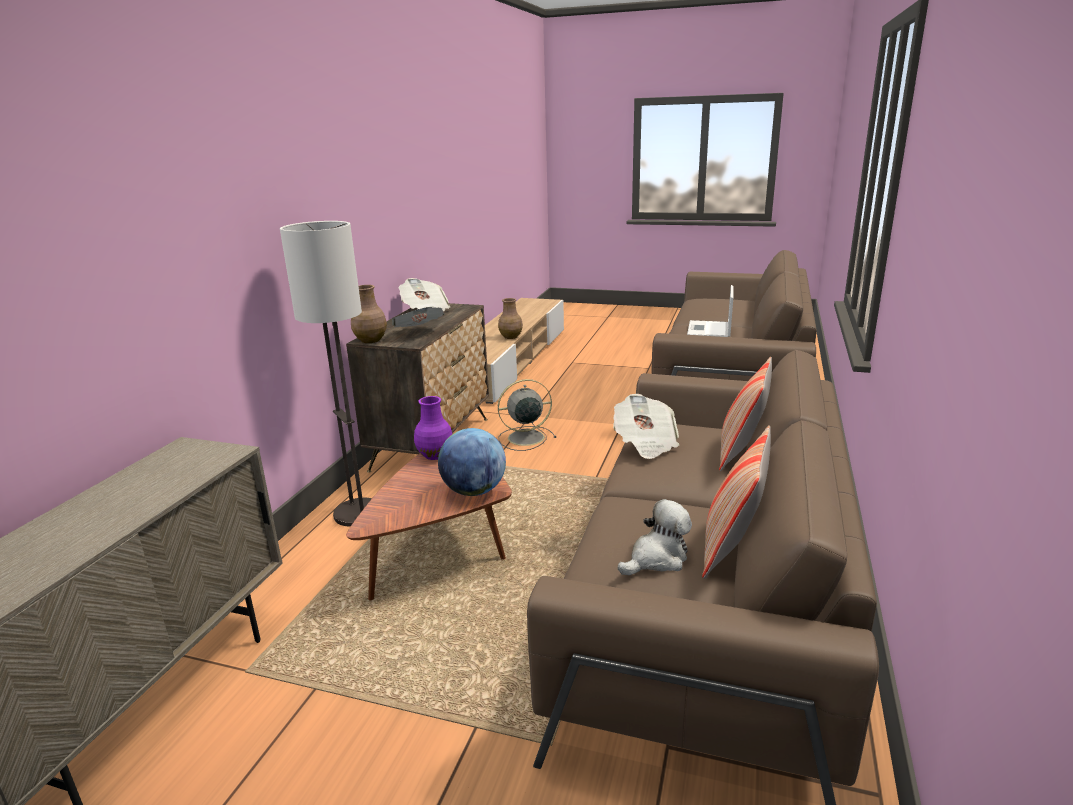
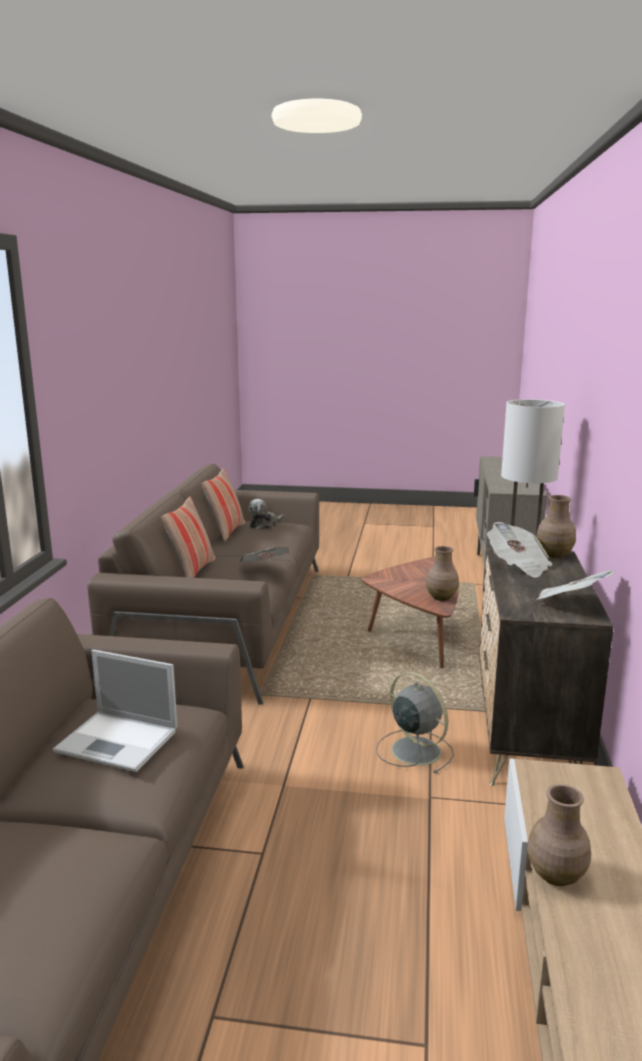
camera: 170 degrees right, 5 degrees down
(435, 455) = (440, 597): purple vase -> brown vase
(474, 491) = (388, 577): globe -> none
(524, 438) = (414, 750): grey fan -> grey fan turned 105 degrees counterclockwise
(709, 330) = (119, 741): laptop -> laptop turned 105 degrees clockwise

